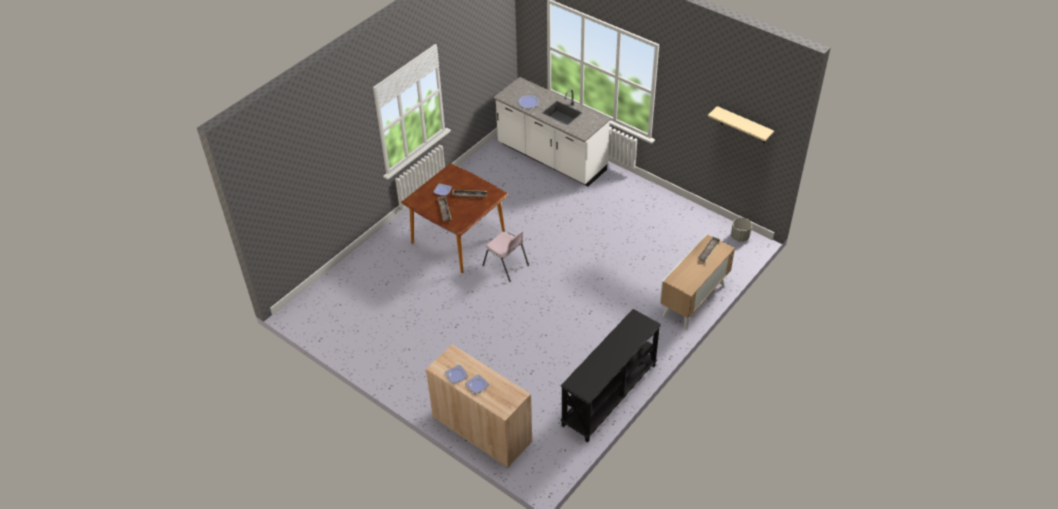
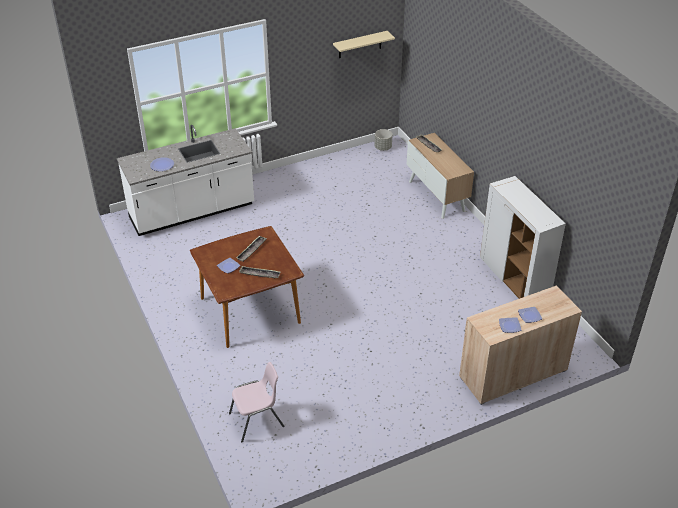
camera: 65 degrees left, 5 degrees down
(506, 265) = (313, 289): pink chair -> pink chair (257, 420)
(610, 396) = (514, 279): black console table -> white cabinet

